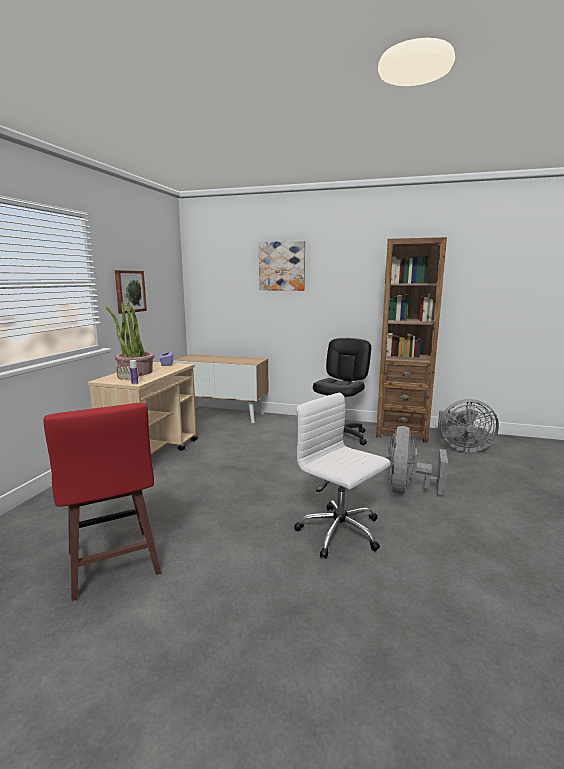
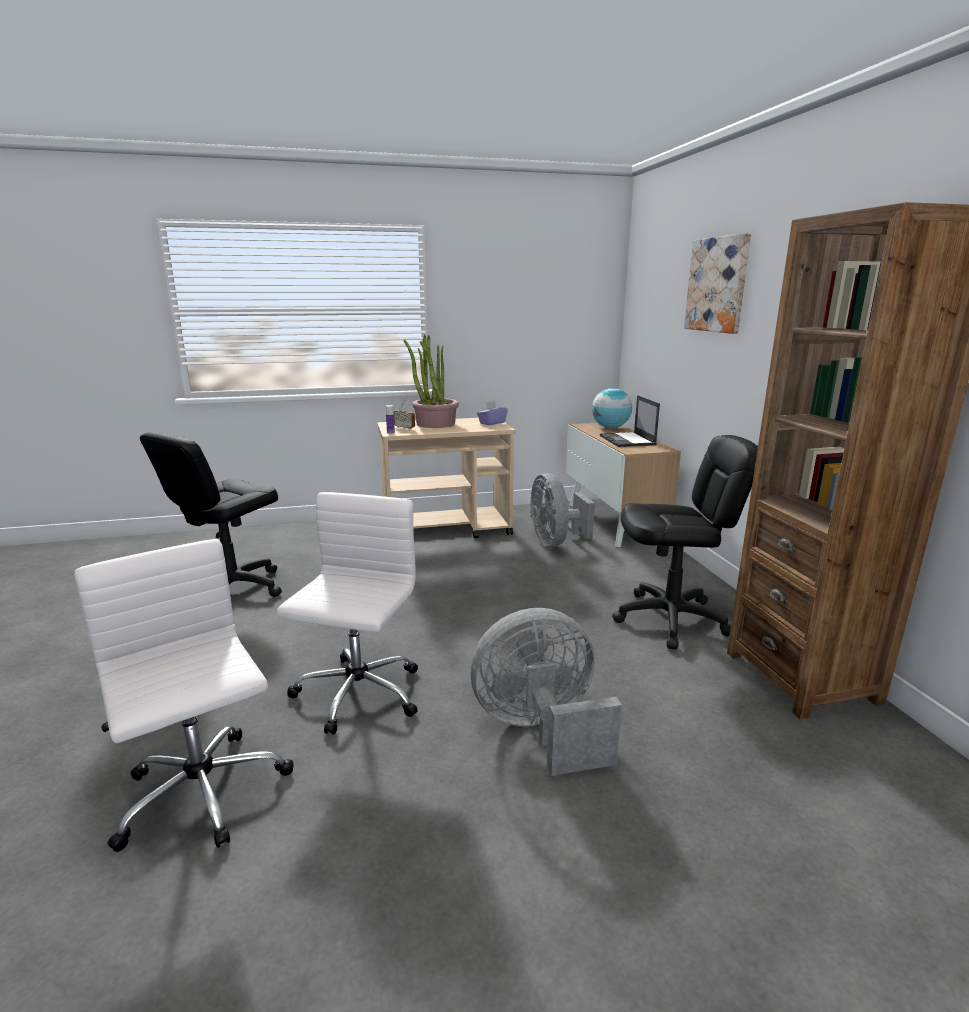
camera: 60 degrees right, 5 degrees up
(112, 565) = (231, 589): red stool -> black office chair
(129, 291) = (492, 322): picture -> none
(201, 357) = (610, 427): none -> globe
(232, 360) = (627, 440): none -> laptop
(414, 611) = (203, 795): none -> white office chair
(462, 448) = (846, 776): grey fan -> grey fan (555, 542)

